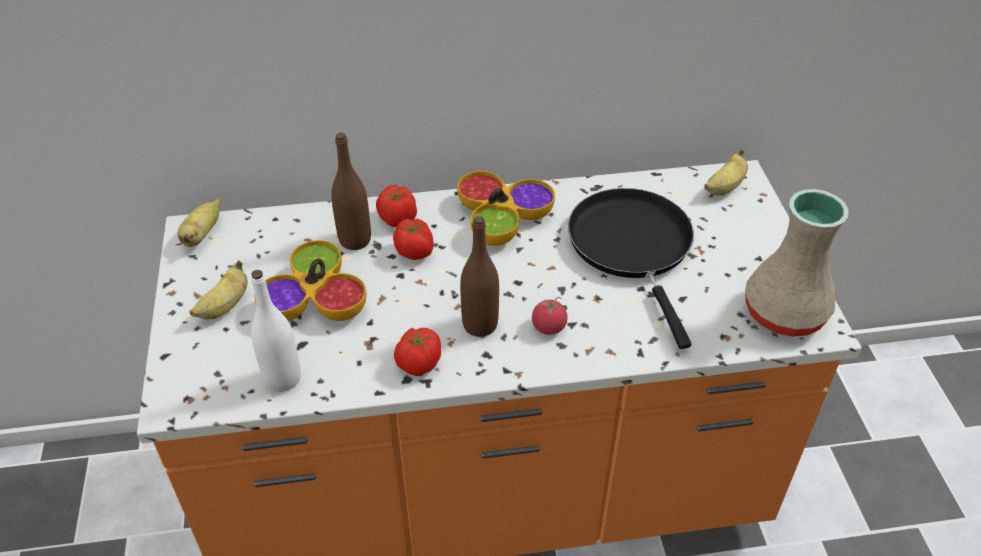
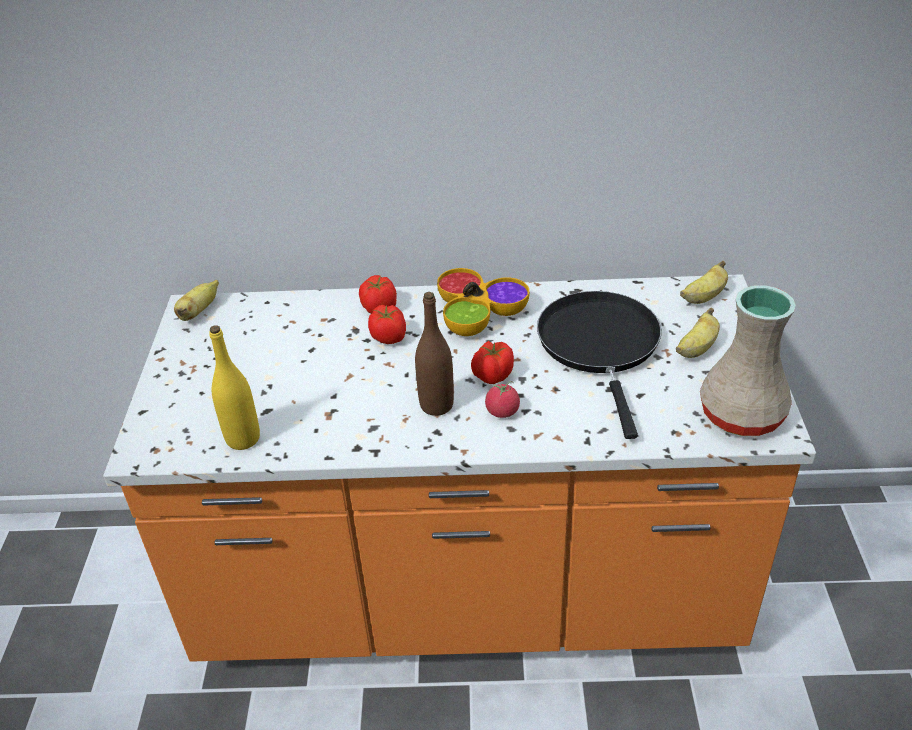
camera: 10 degrees right, 5 degrees down
(225, 306) = (205, 374): banana -> banana (696, 349)
(282, 378) = (243, 439): white bottle -> yellow bottle
(315, 299) = (288, 372): bowl -> none
(355, 240) = (335, 324): brown bottle -> none
(418, 364) = (371, 435): tomato -> tomato (492, 375)

